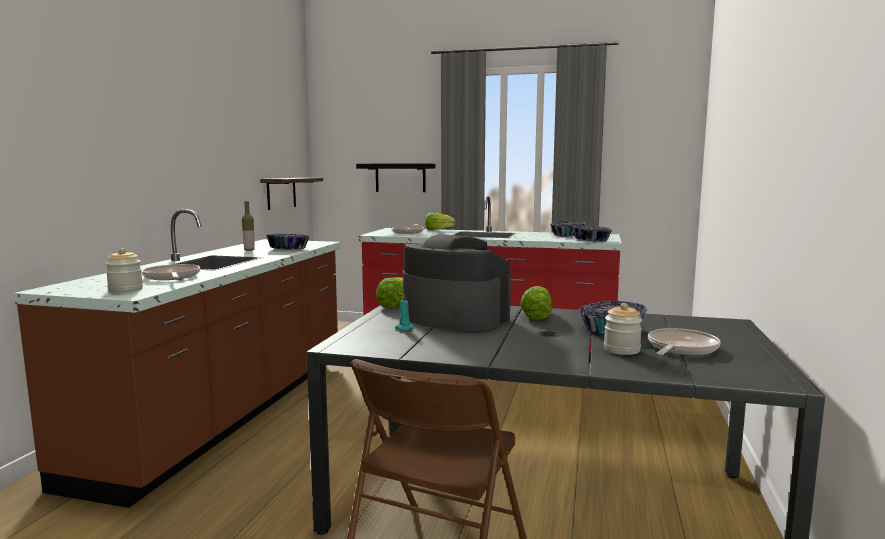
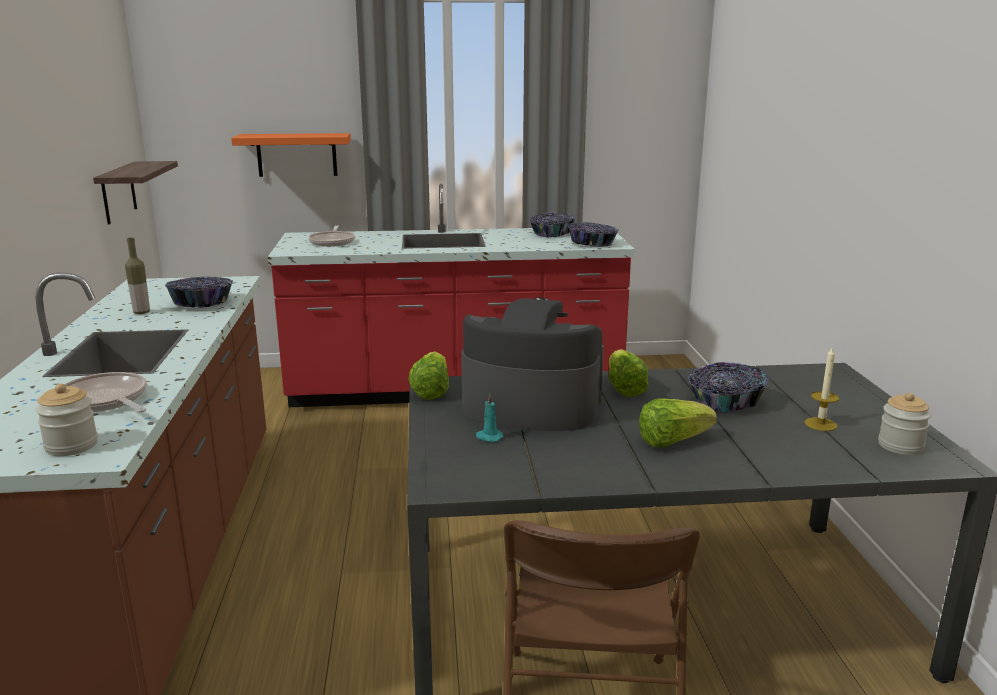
camera: 20 degrees left, 10 degrees up
(400, 177) = (297, 155): black shelf -> orange shelf
(438, 230) = (369, 233): lettuce -> lettuce (672, 441)
(621, 350) = (766, 437): jar -> jar (900, 446)
(680, 348) = (820, 424): frying pan -> candle

